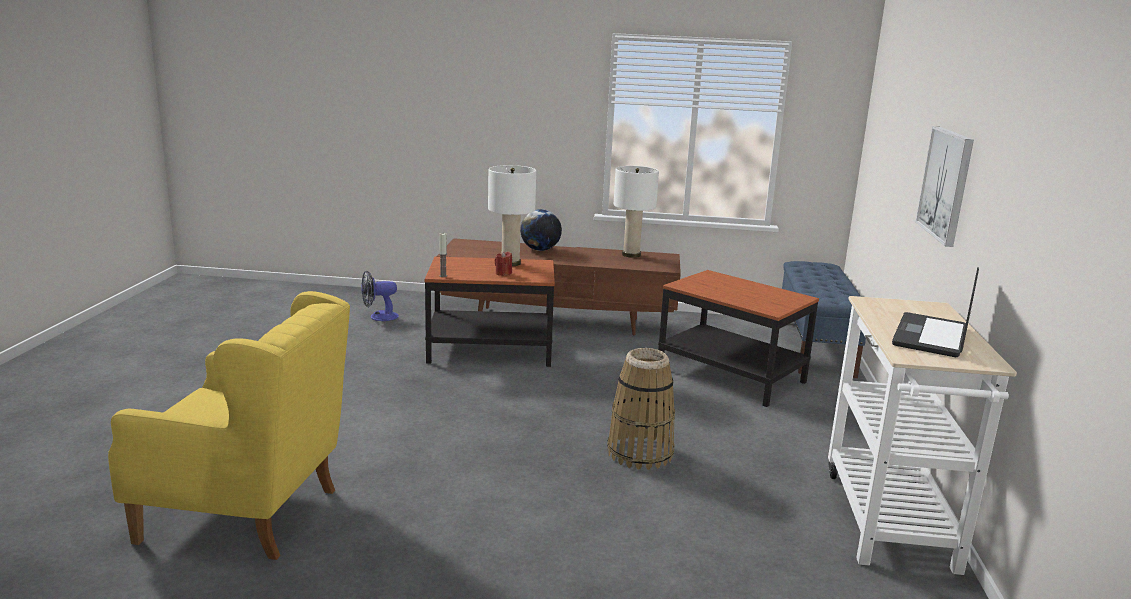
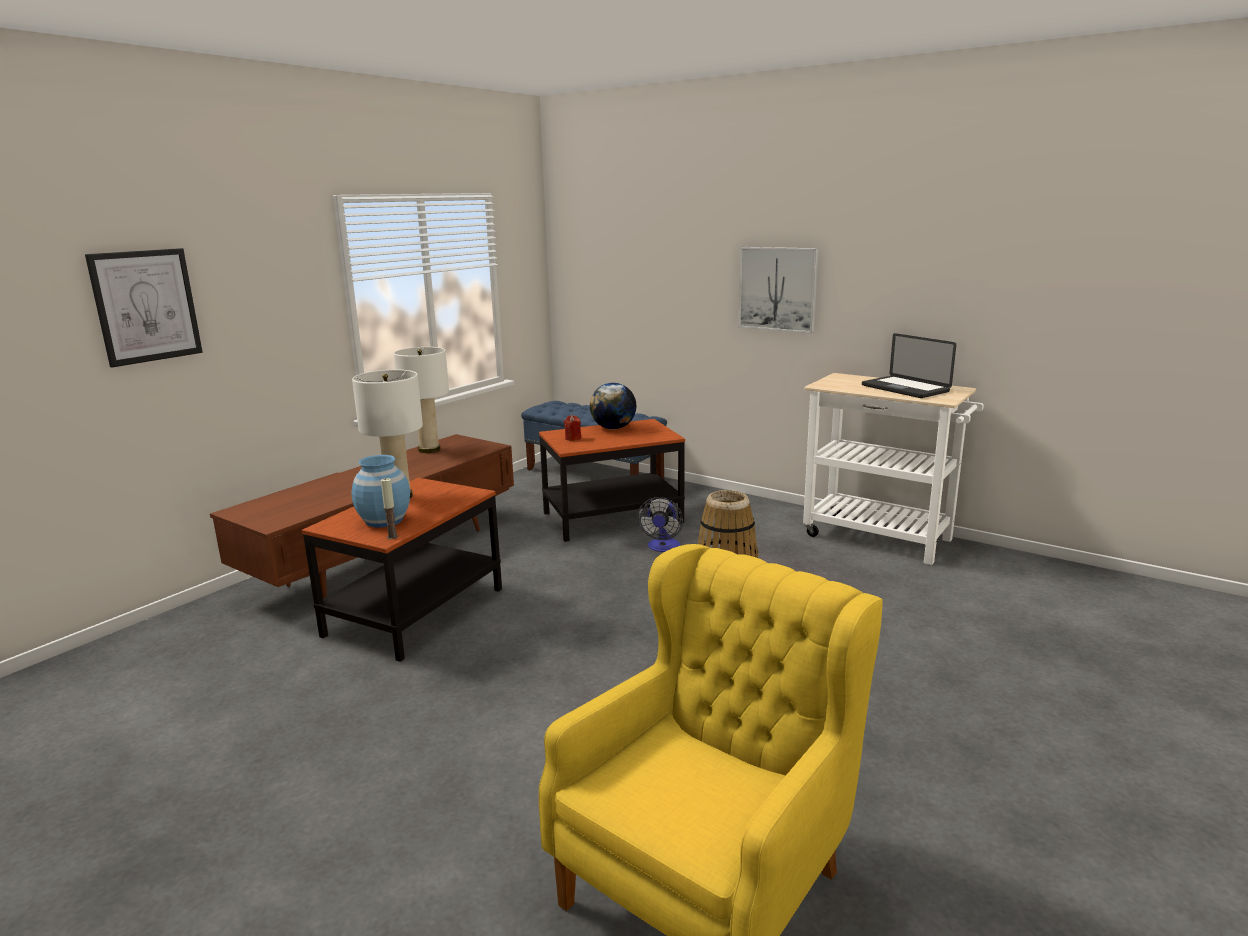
camera: 60 degrees left, 0 degrees up
(379, 317) = (191, 667): fan -> fan (663, 547)
(455, 96) = (146, 306): none -> picture
(467, 268) = (384, 520): none -> blue vase
(503, 273) = (431, 506): red candle -> red candle (573, 438)
(540, 250) = (343, 481): globe -> globe (613, 428)

